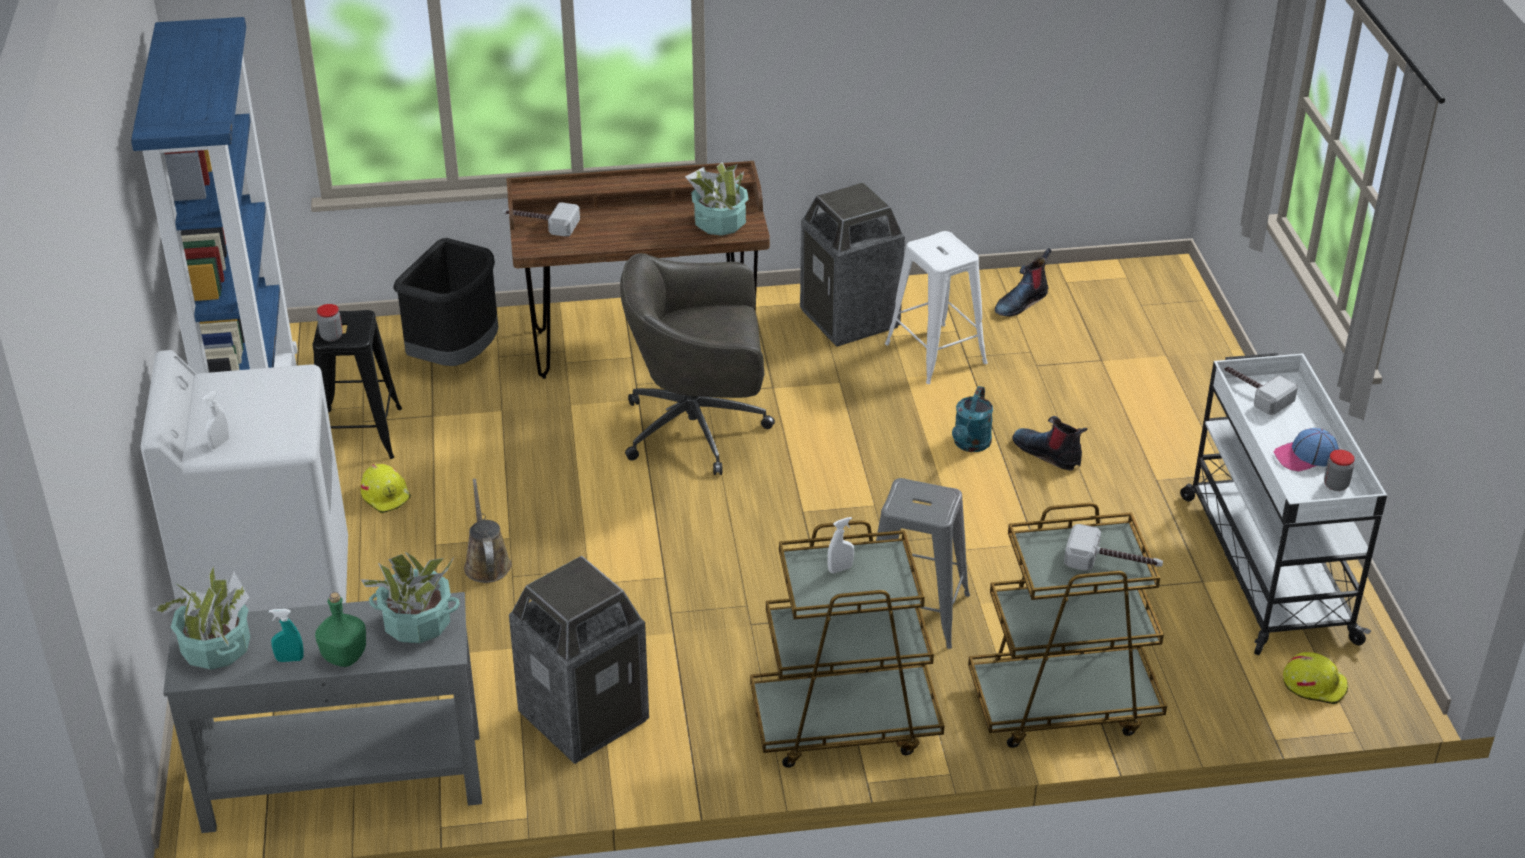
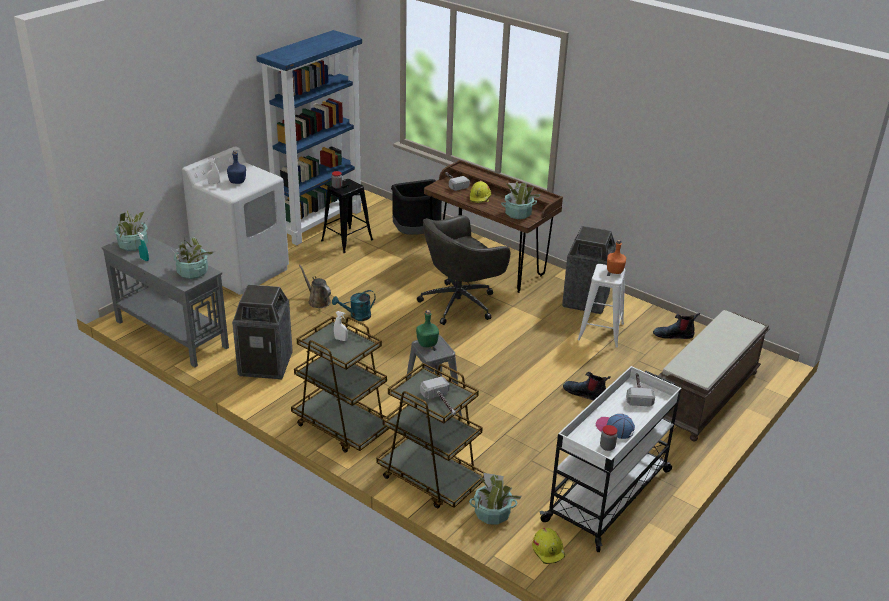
camera: 45 degrees right, 5 degrees down
(256, 416) = (237, 182): none -> blue bottle
(344, 657) = (158, 268): green bottle -> green bottle (426, 343)
(386, 495) = (323, 263): yellow hard hat -> yellow hard hat (480, 197)
(487, 563) = (317, 301): brown watering can -> brown watering can turned 75 degrees counterclockwise
(699, 429) = (460, 303): grey office chair -> grey office chair turned 75 degrees counterclockwise
(944, 242) = (614, 271): none -> orange bottle
(970, 445) = (557, 370): turquoise watering can -> turquoise watering can (356, 316)
(1048, 453) = (585, 393): boot -> boot turned 60 degrees counterclockwise
(1174, 365) = (706, 397): none -> brown bench
(1195, 690) = (492, 513): none -> potted plant

